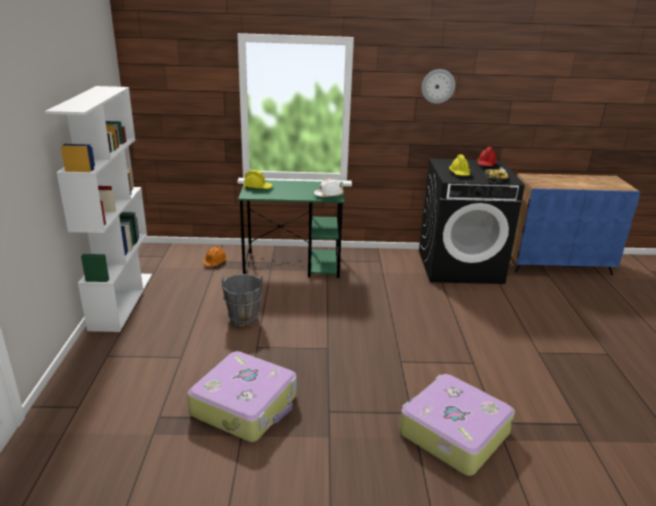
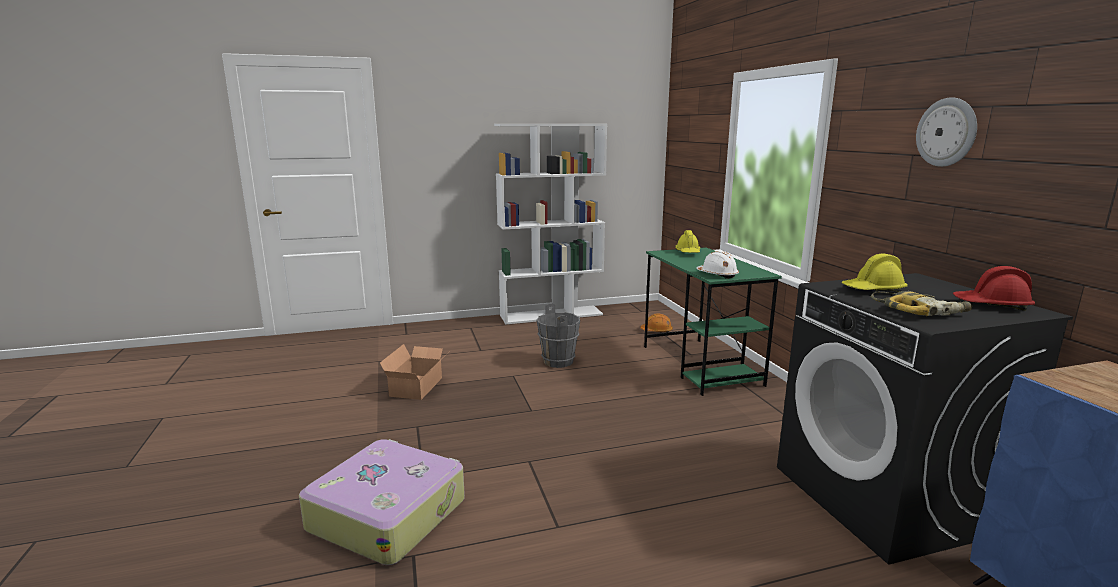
camera: 75 degrees right, 10 degrees down
(245, 405) = (419, 386): suitcase -> cardboard box

